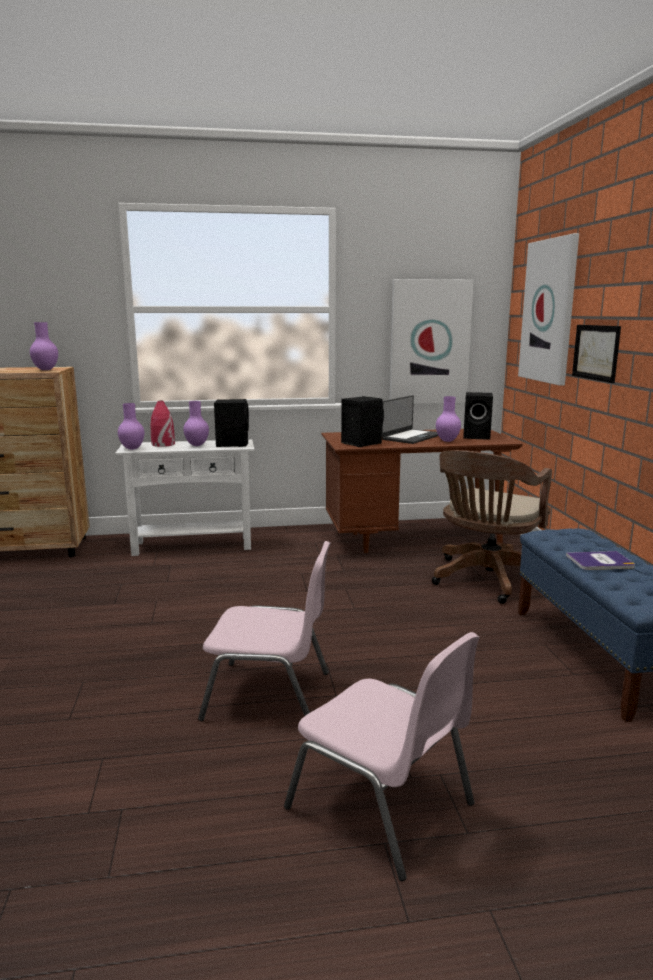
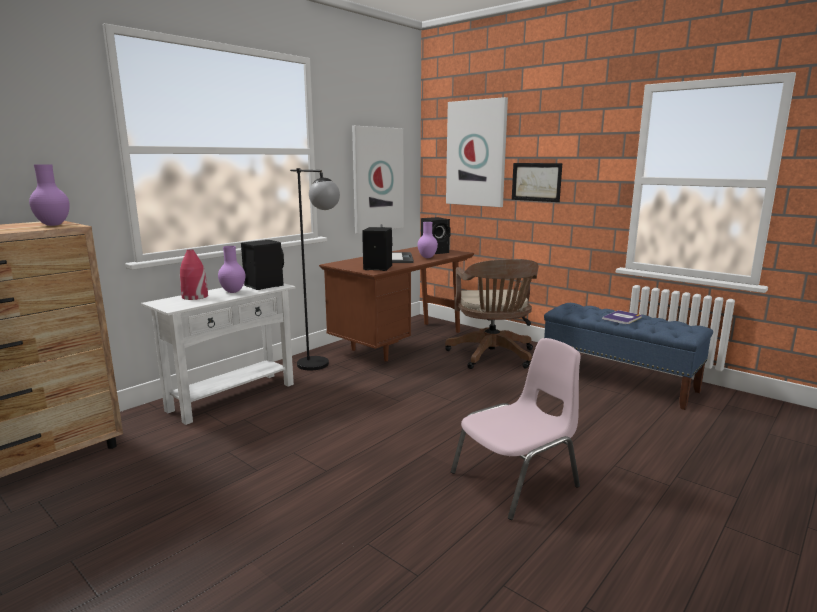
camera: 40 degrees left, 0 degrees up
(131, 448) = (174, 306): purple vase -> none
(298, 541) = (320, 367): none -> black floor lamp
(383, 807) = (689, 508): pink chair -> none

